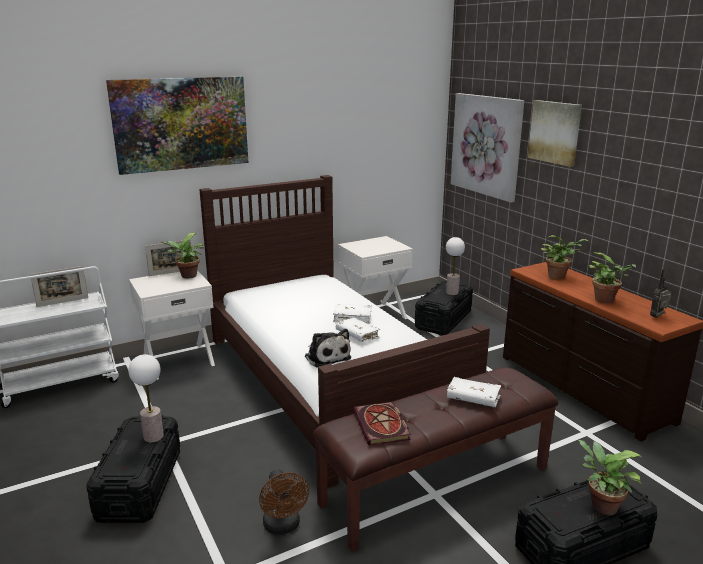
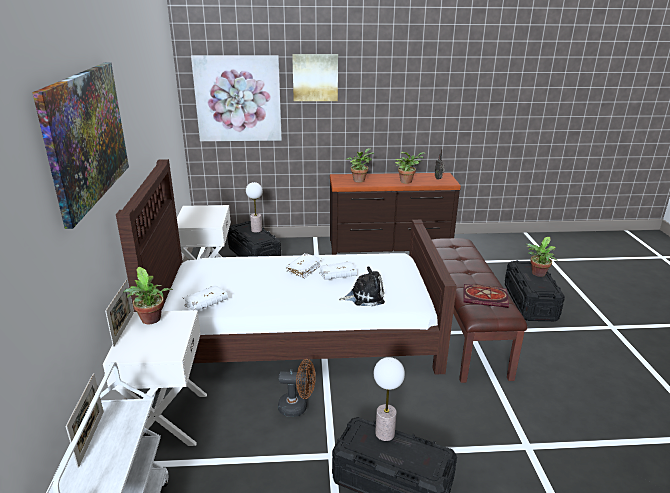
camera: 65 degrees left, 5 degrees up
(283, 526) = (480, 405): brown fan -> brown fan (298, 407)
(473, 399) = (466, 260): white book -> white book (206, 303)

